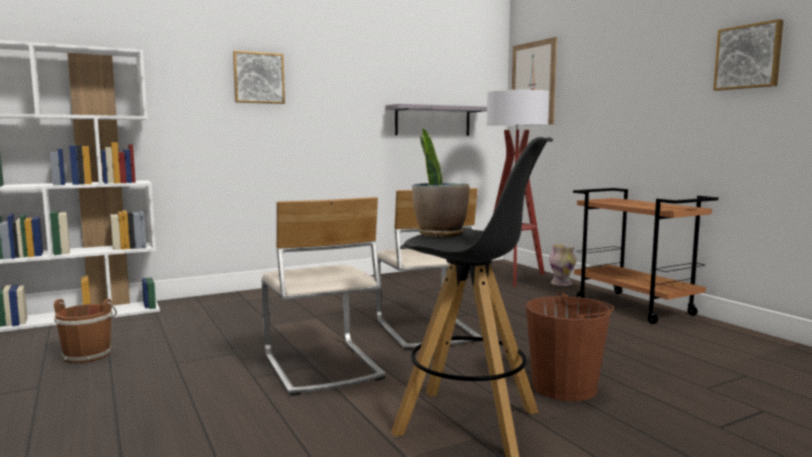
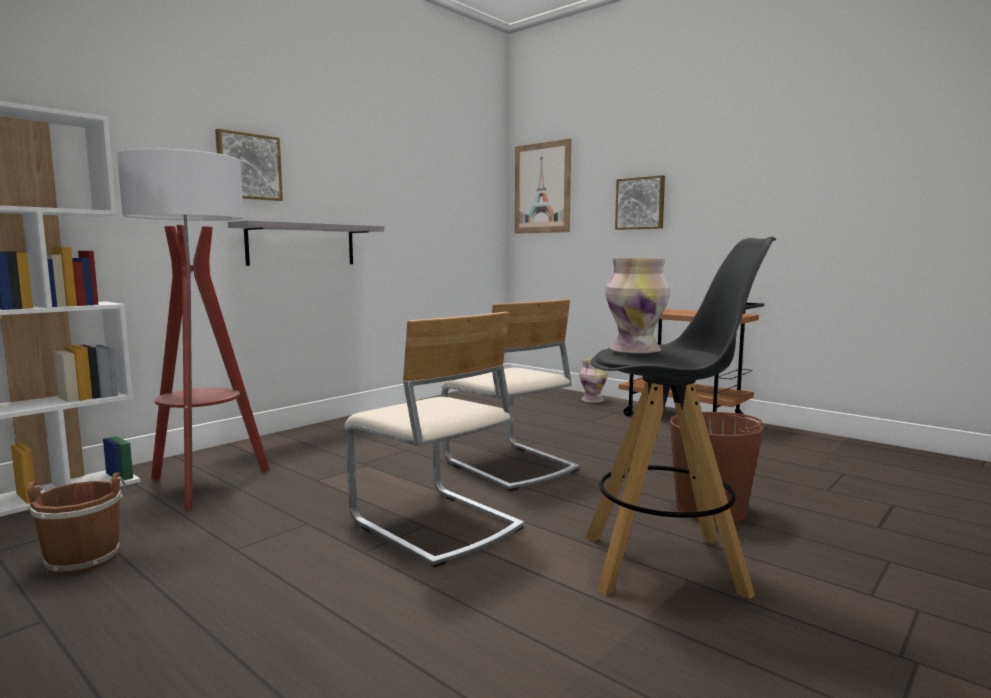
camera: 20 degrees left, 0 degrees up
(433, 121) = (440, 226): grey shelf -> grey shelf (301, 244)
(440, 234) = (636, 351): potted plant -> vase
(512, 277) = (538, 398): floor lamp -> floor lamp (204, 485)
(748, 57) = (791, 166): picture -> picture (640, 203)

